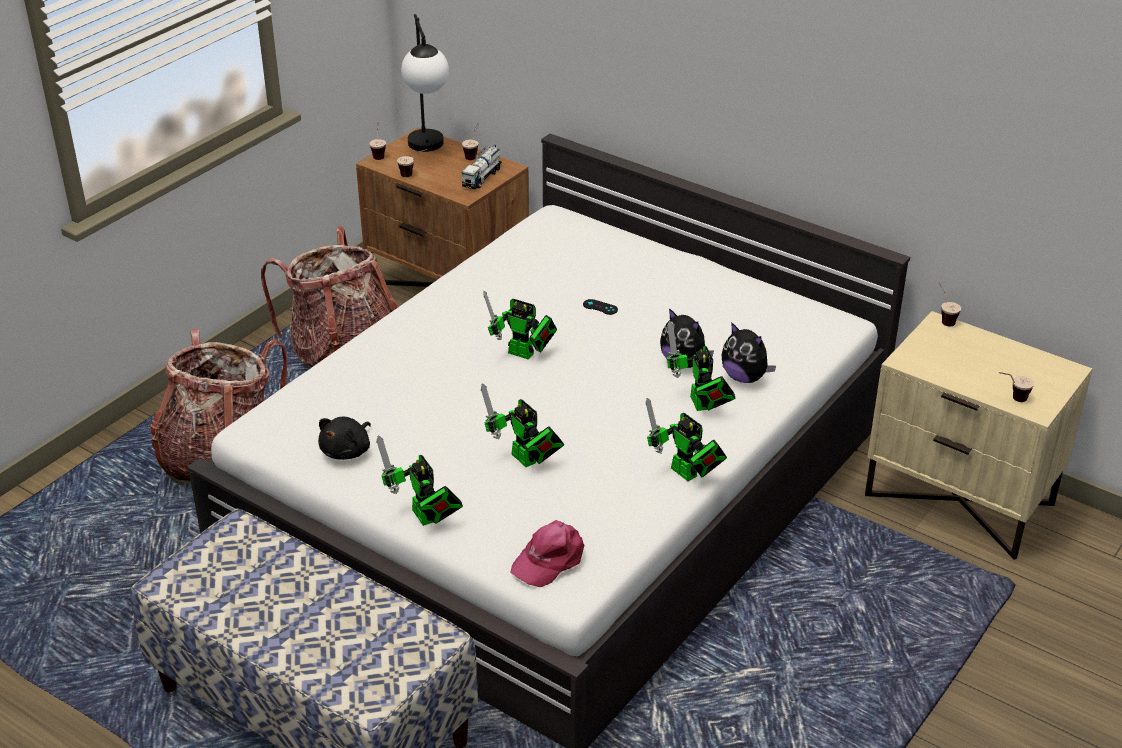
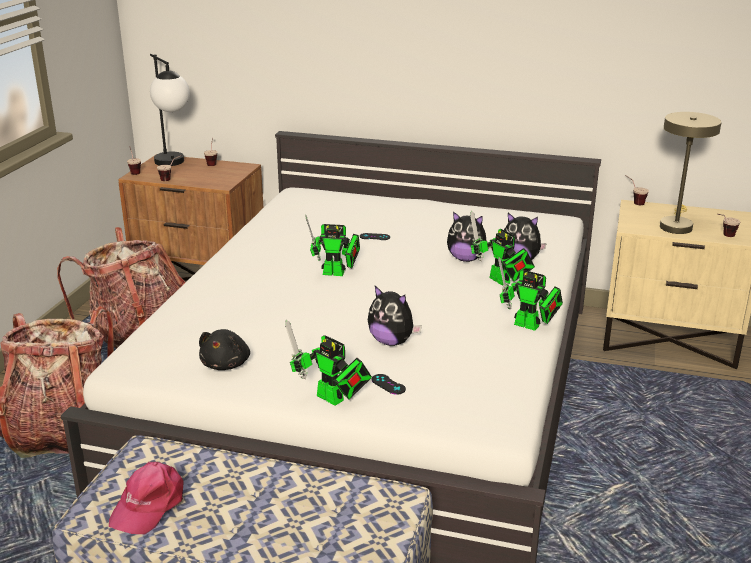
camera: 20 degrees left, 10 degrees down
(482, 177) = (229, 174): toy truck -> none
(488, 513) = (388, 384): none -> black game controller
(526, 461) = (392, 341): toy robot -> plush toy
(549, 559) = (467, 407): pink cap -> pink cap (149, 505)
(965, 368) = (676, 225): none -> beige table lamp

